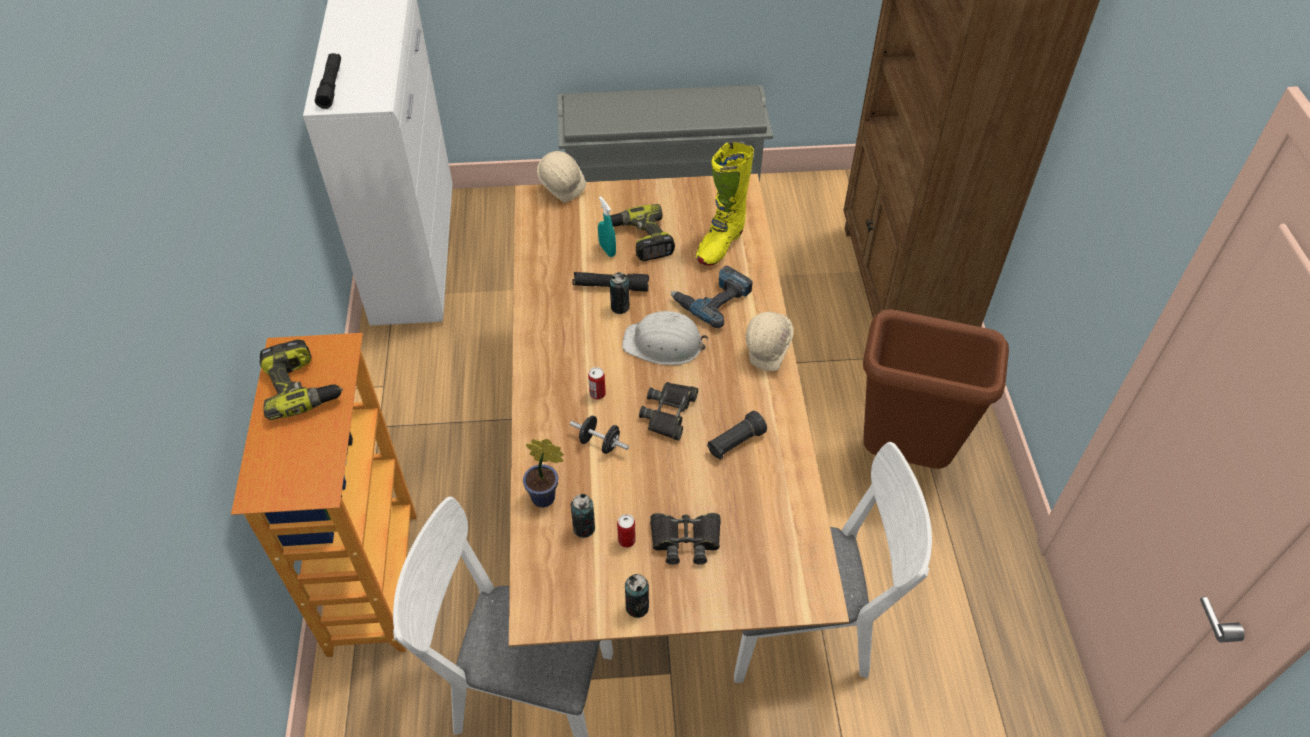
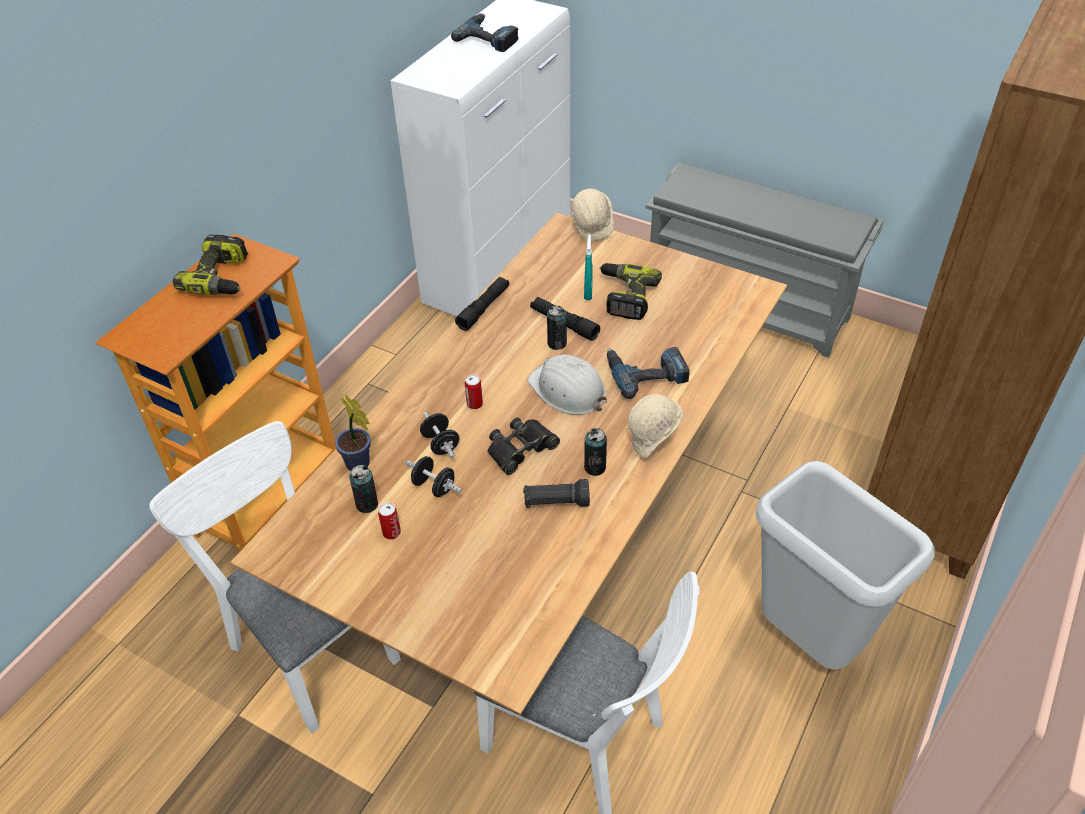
camera: 35 degrees right, 5 degrees down
(331, 86) = (430, 66): black flashlight -> black flashlight (484, 308)
(361, 36) = (488, 38): none -> power drill
(627, 482) = (434, 486): none -> black dumbbell
(637, 607) = (351, 591): can -> can (595, 467)
(685, 540) = (439, 559): black binoculars -> none
(720, 243) = (695, 330): yellow boot -> none
(904, 456) = (809, 642): brown trash can -> grey trash can

